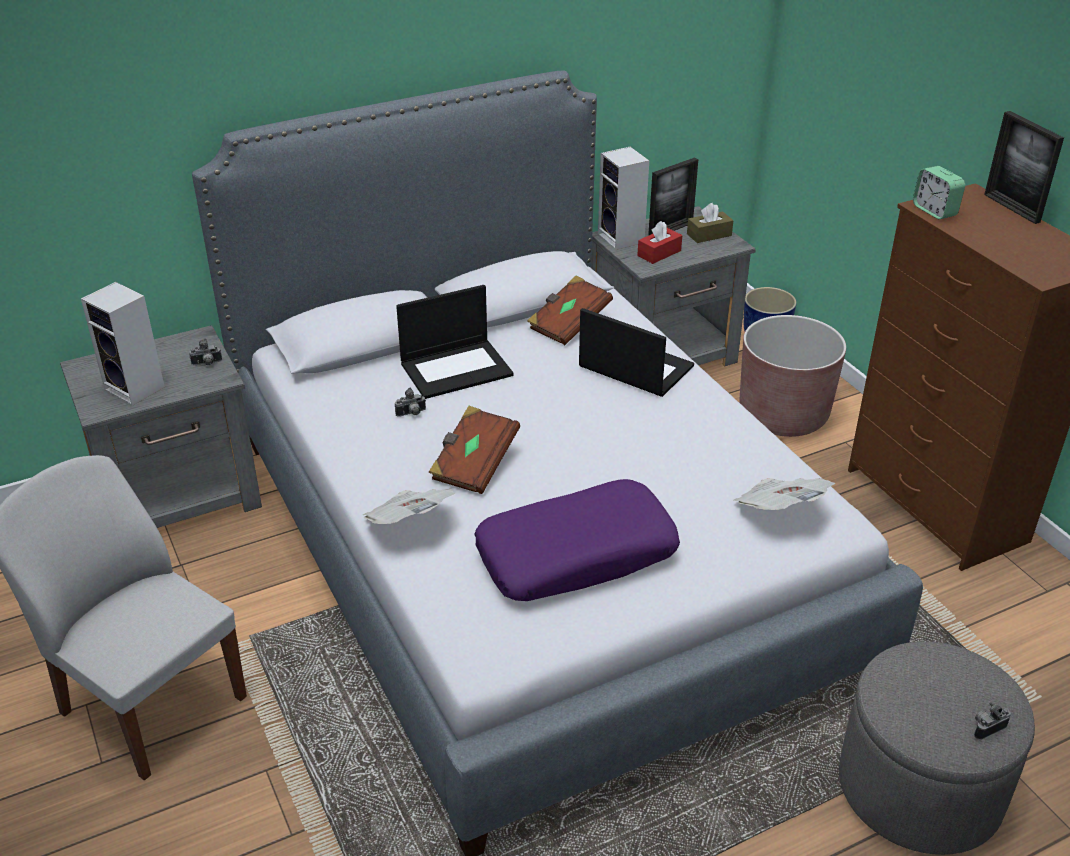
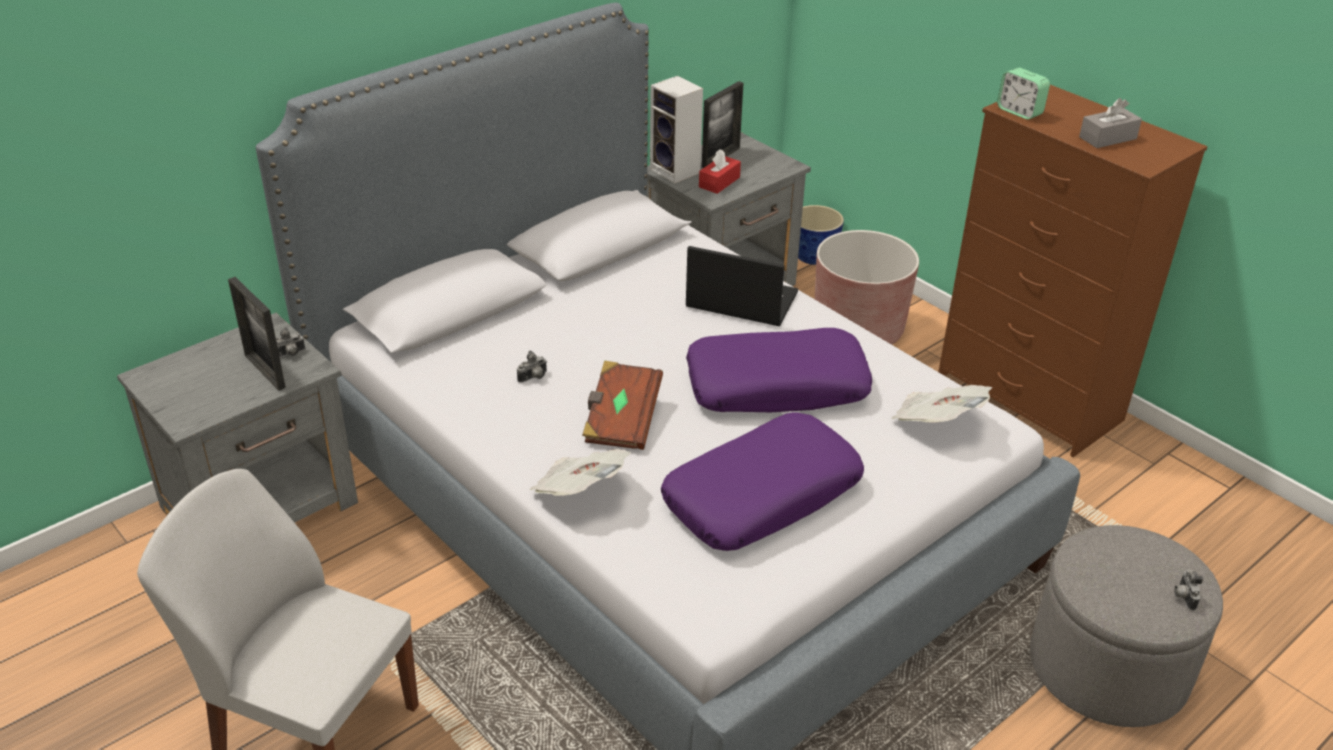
camera: 15 degrees left, 0 degrees up
(137, 388) = (221, 392): speaker -> none
(457, 368) = (561, 325): laptop -> none
(568, 324) = (656, 264): brown book -> none
(635, 453) = (777, 386): none -> purple pillow
(709, 235) = (760, 158): brown tissue box -> none
(987, 728) = (1183, 597): camera -> camera turned 45 degrees counterclockwise
(1011, 208) = (1086, 102): picture frame -> picture frame (265, 371)
(1016, 246) = (1107, 138): none -> grey tissue box

